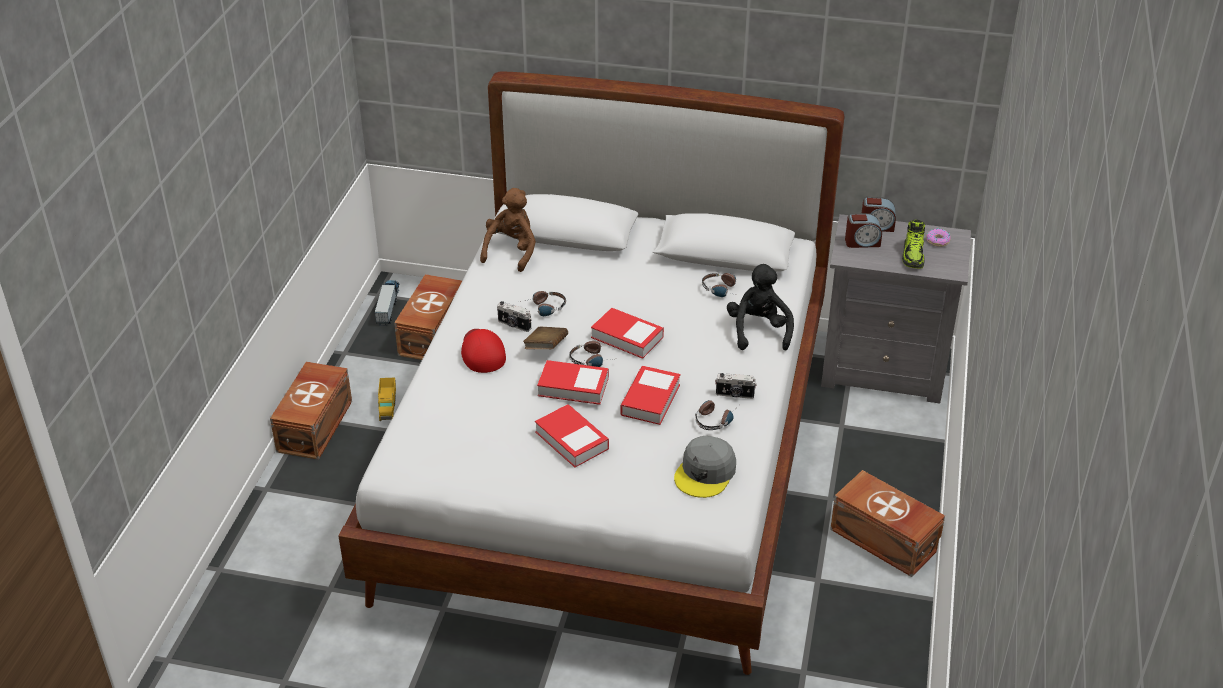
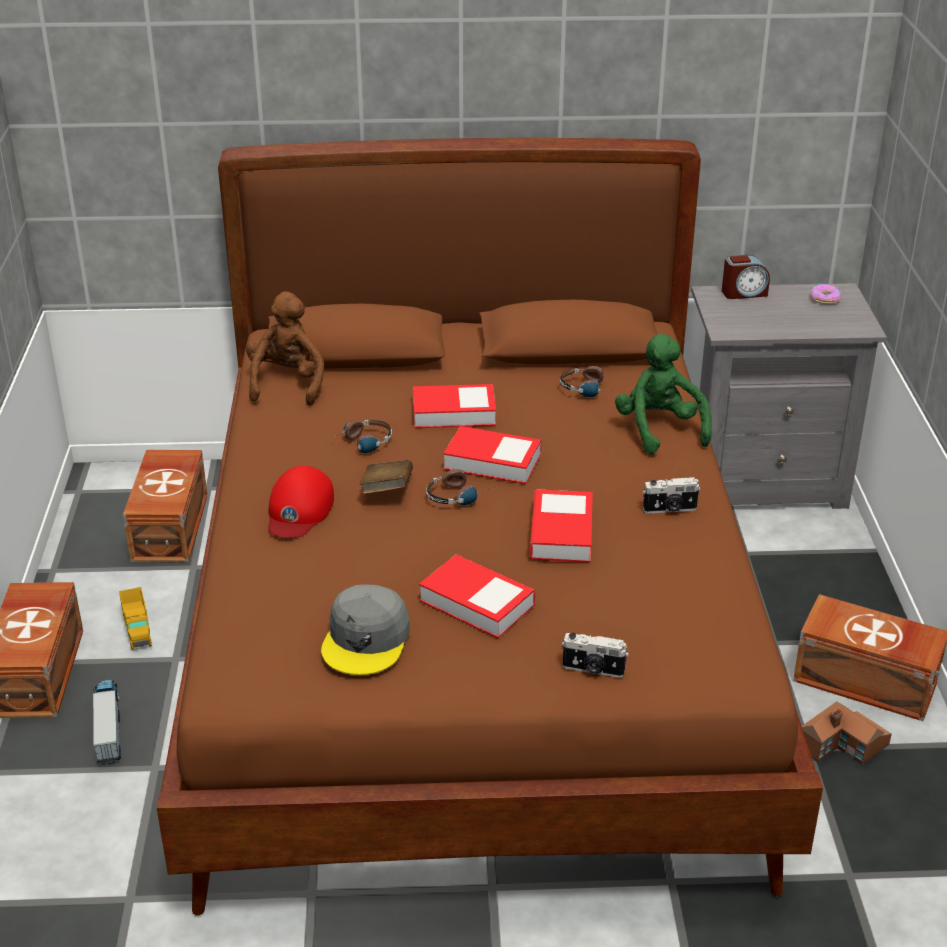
camera: 15 degrees left, 5 degrees down
(388, 306) = (97, 502): toy truck -> toy truck (108, 726)
(482, 352) = (299, 510): red cap -> red cap turned 135 degrees counterclockwise
(514, 325) = (329, 470): camera -> camera (593, 670)
(573, 387) = (448, 533): book -> book (454, 413)
(612, 462) = (475, 648): white bed -> brown bed
(705, 473) = (683, 613): grey cap -> grey cap (366, 639)
(716, 418) = (661, 542): headphones -> none
(758, 331) = (659, 429): black plush toy -> green plush toy
(843, 583) = (843, 746): none -> toy house
(862, 242) = (736, 312): alarm clock -> none
(913, 256) = (805, 318): shoe -> none

